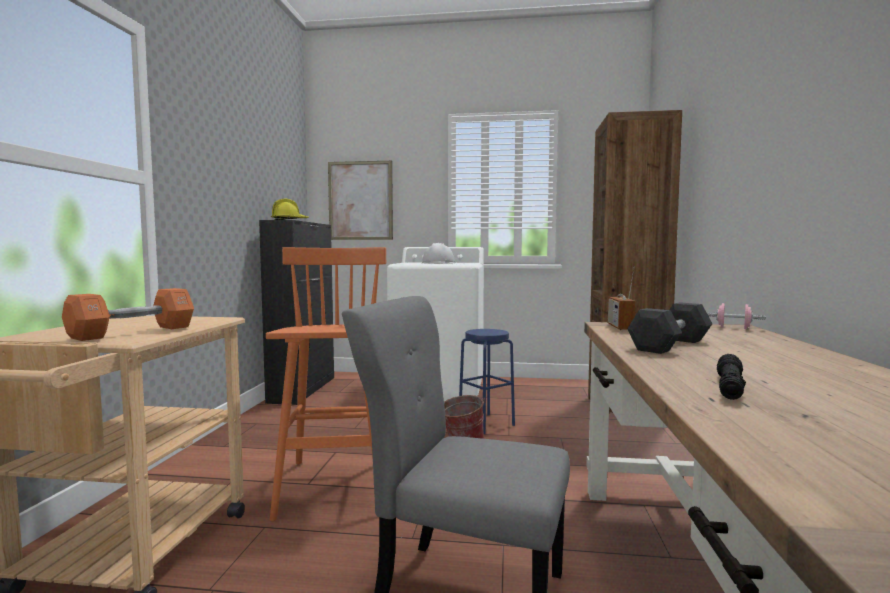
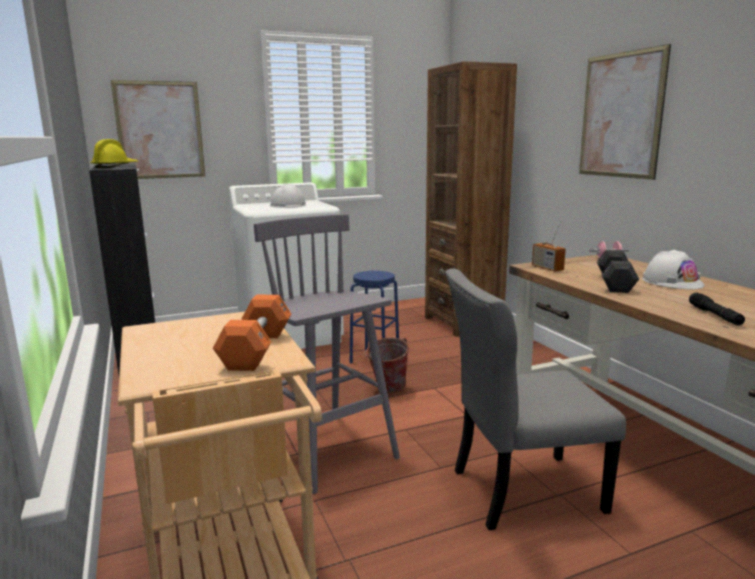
camera: 30 degrees left, 10 degrees up
(336, 488) = (327, 449): orange stool -> grey stool
(763, 141) = (620, 115): none -> picture
(767, 353) = (672, 282): none -> white hard hat

